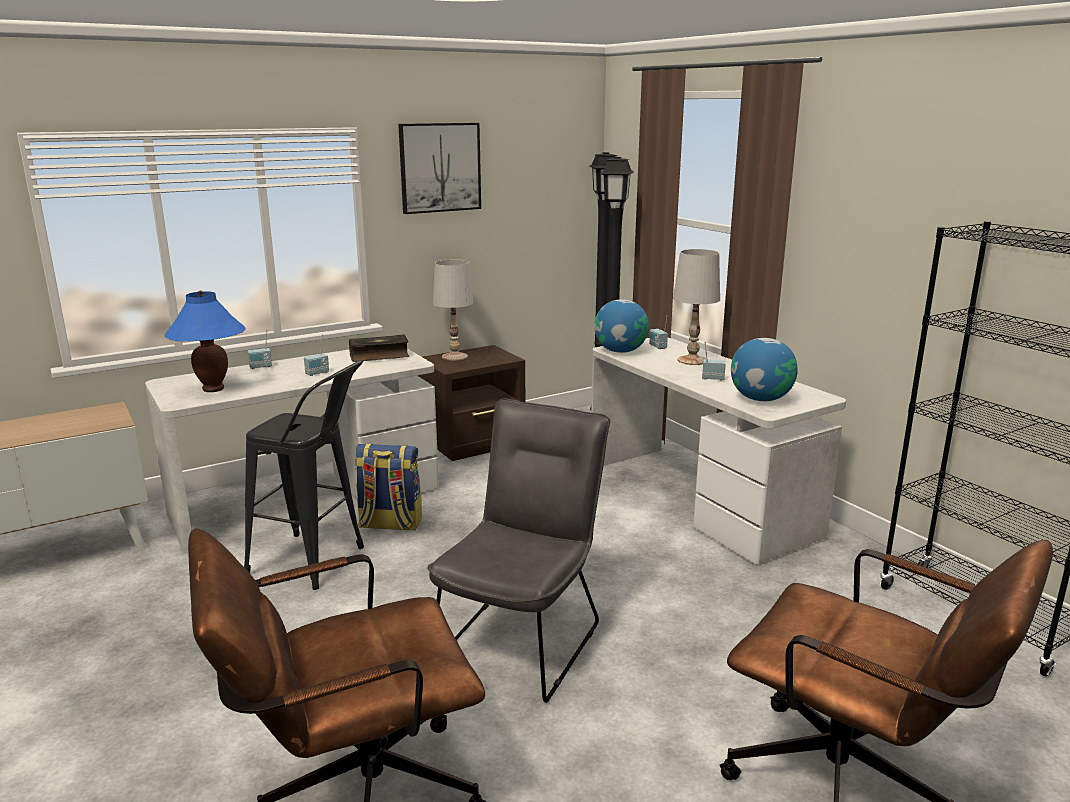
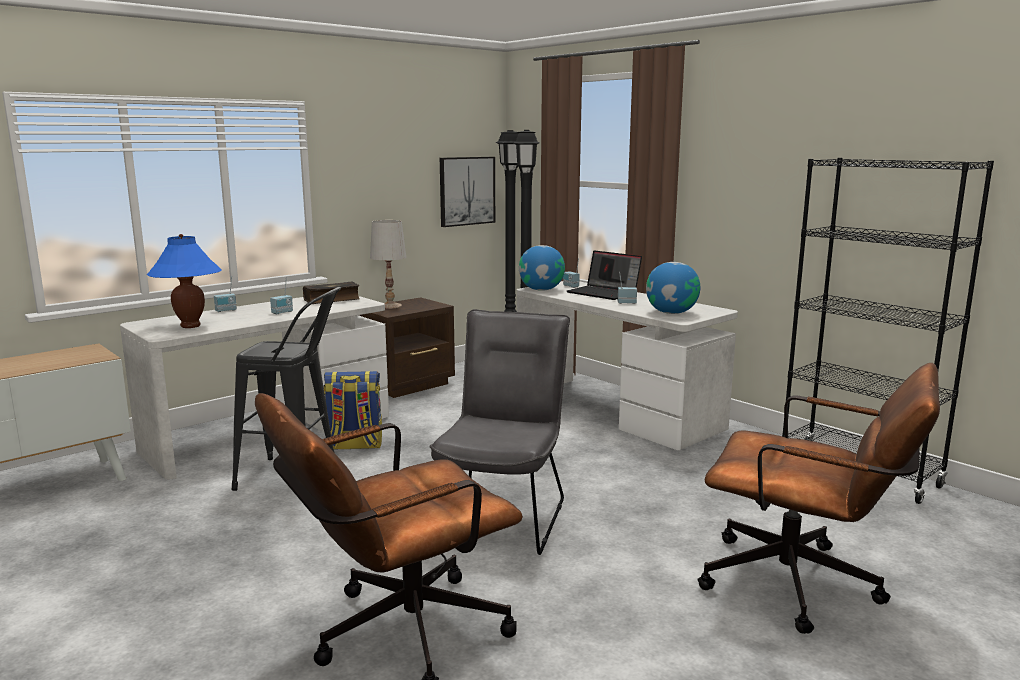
camera: 10 degrees left, 5 degrees down
(440, 167) = (374, 139): picture -> picture (466, 191)
(692, 360) = (604, 293): white table lamp -> laptop

